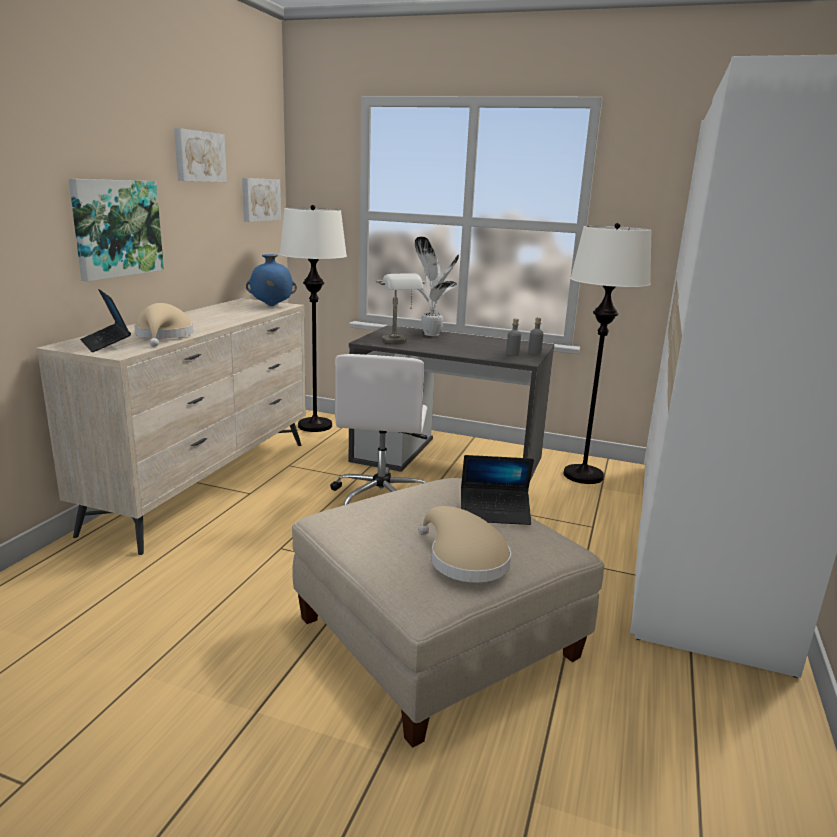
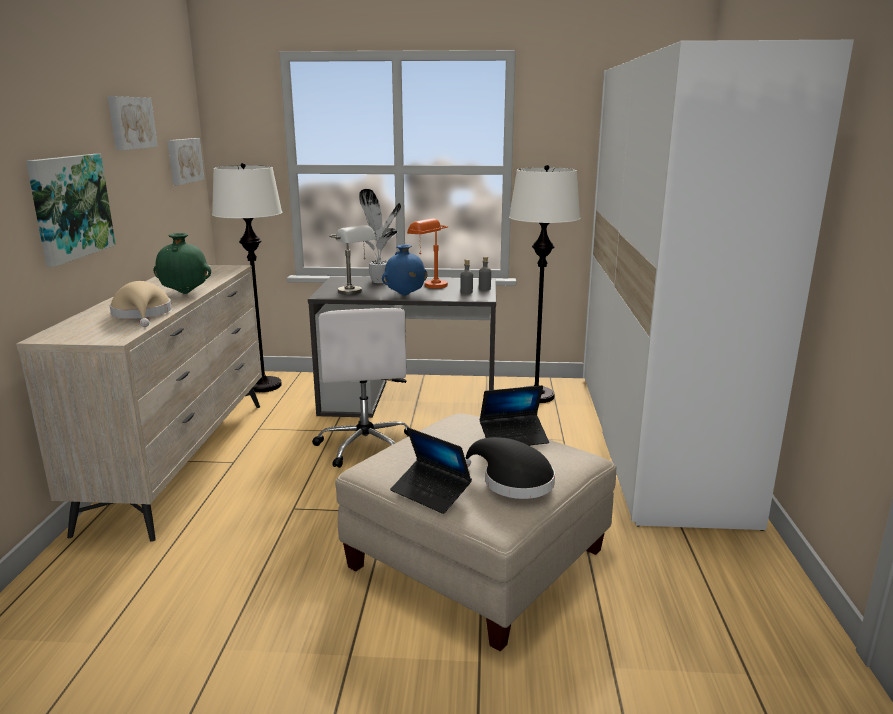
camera: 15 degrees left, 0 degrees up
(106, 344) = (90, 330): laptop -> laptop (430, 493)
(220, 322) = (185, 293): none -> green vase
(271, 306) = (220, 270): blue vase -> blue vase (405, 295)
(464, 560) = (512, 481): beige hat -> black hat
(479, 342) = (429, 284): none -> orange table lamp

